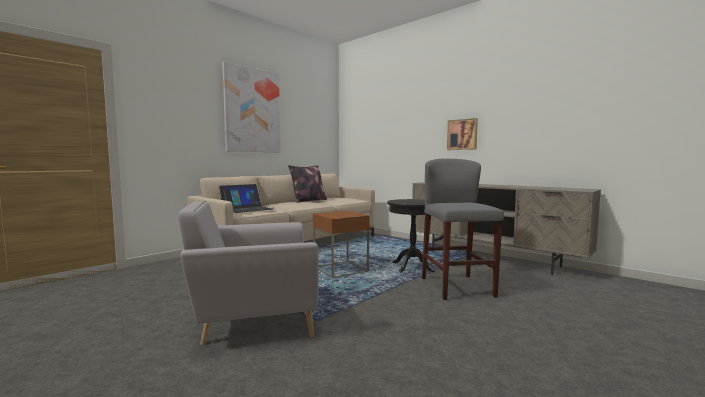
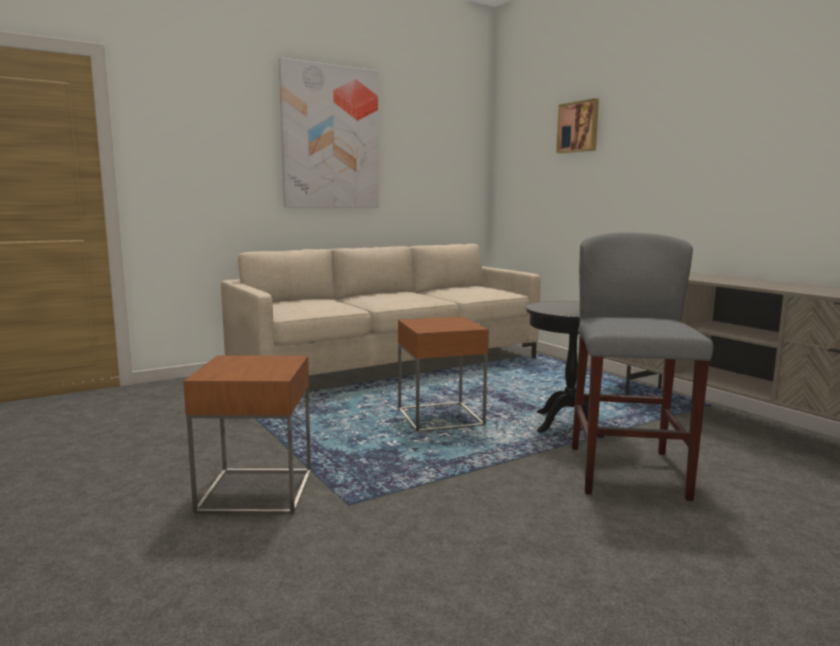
camera: 15 degrees right, 5 degrees up
(247, 209) = (304, 305): laptop -> none
(253, 320) = (256, 491): grey armchair -> brown side table
(308, 201) = (420, 292): pillow -> none
(462, 134) = (702, 178): picture -> picture (578, 127)

